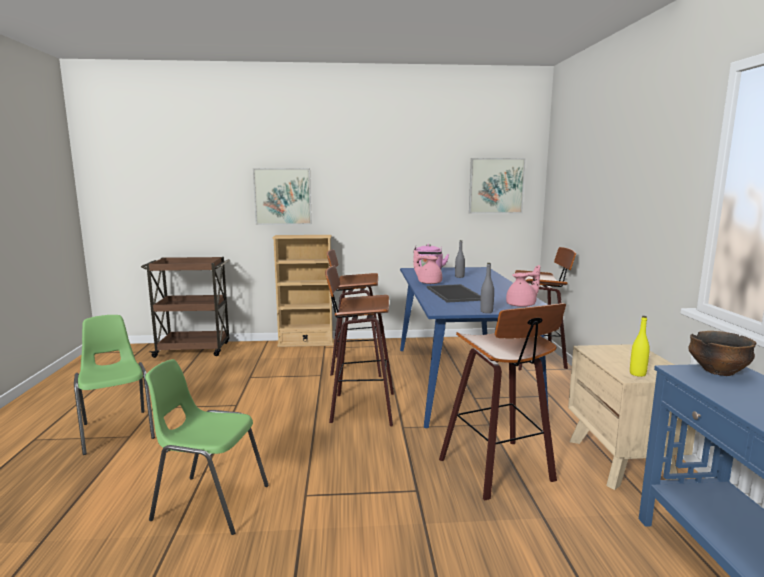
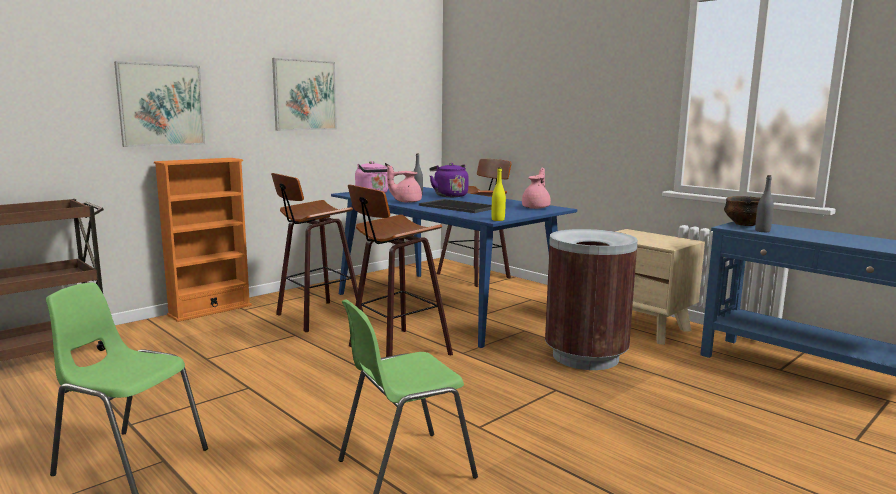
camera: 40 degrees left, 0 degrees up
(306, 343) = (210, 310): beige bookcase -> orange bookcase
(483, 281) = (449, 195): none -> purple kettle
(486, 311) = (526, 215): grey bottle -> grey bottle (762, 231)
(496, 186) = (402, 96): picture -> picture (304, 95)
(500, 470) = (585, 357): stool -> brown trash can
(637, 374) = (669, 244): yellow bottle -> yellow bottle (498, 220)

